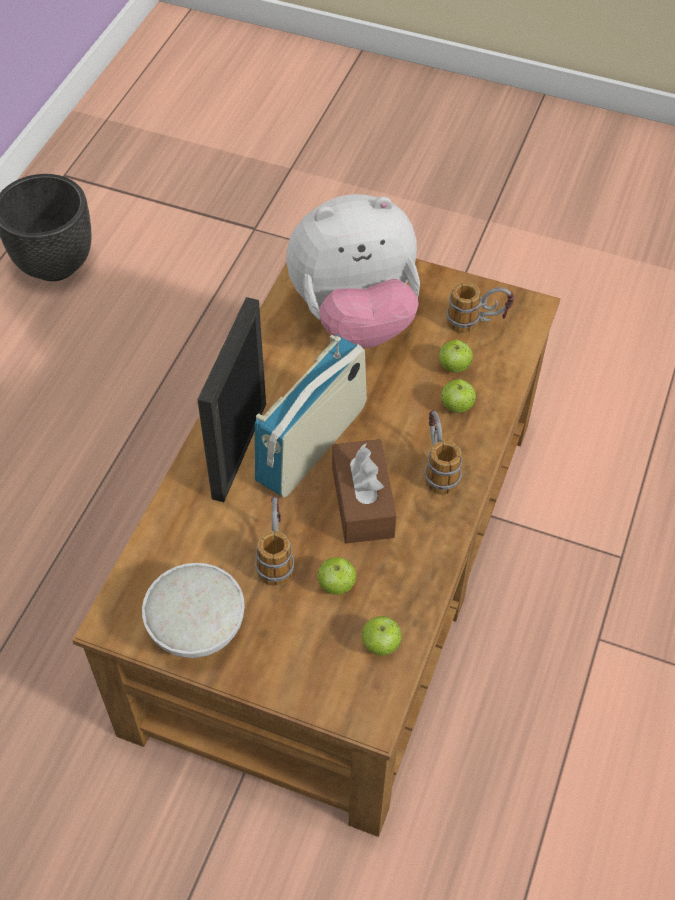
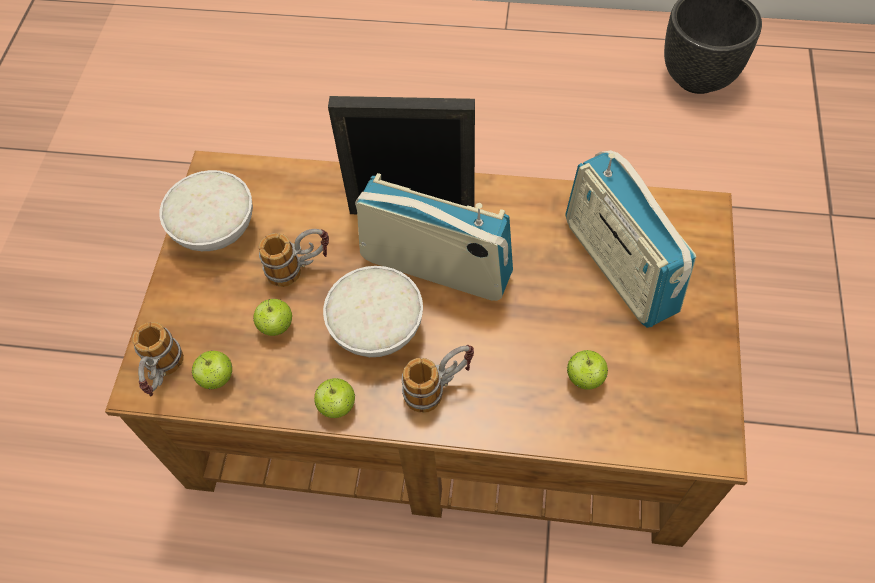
camera: 80 degrees right, 5 degrees up
(355, 317) = (618, 267): plush toy -> radio
(362, 502) = (377, 327): brown tissue box -> white bowl
(457, 406) = (528, 391): apple -> apple (337, 406)
(477, 323) = (660, 390): mug -> mug (164, 376)

